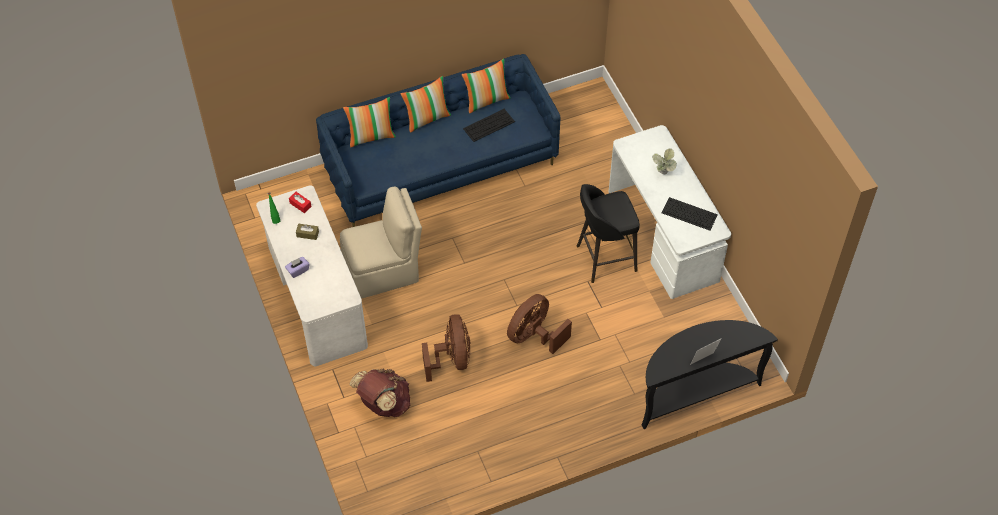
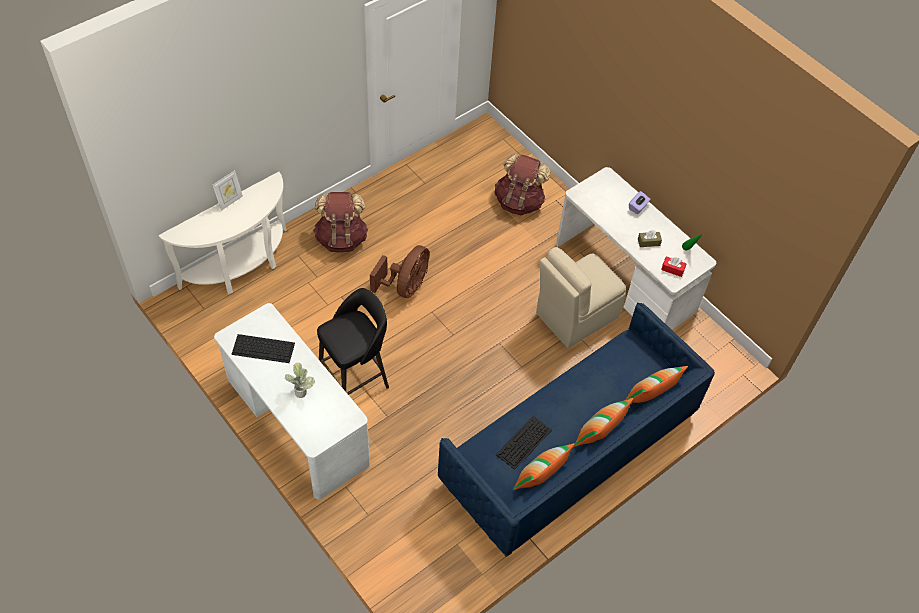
camera: 160 degrees right, 0 degrees up
(451, 359) = (475, 250): brown fan -> none
(585, 403) = (341, 238): none -> brown backpack
(694, 392) = (241, 268): black console table -> white console table

